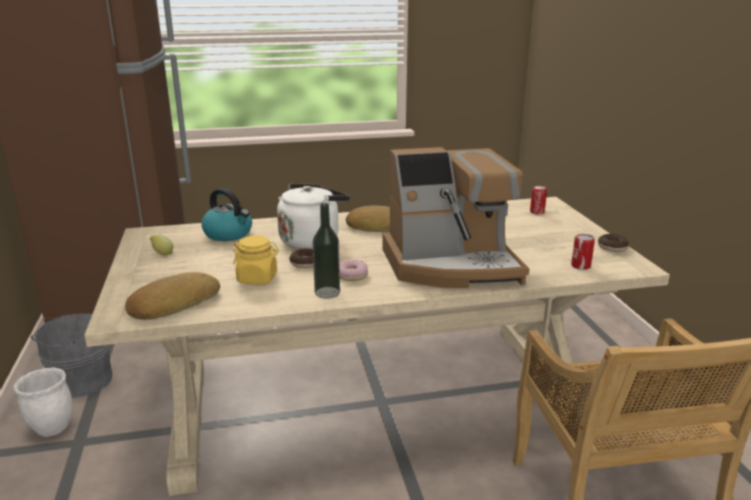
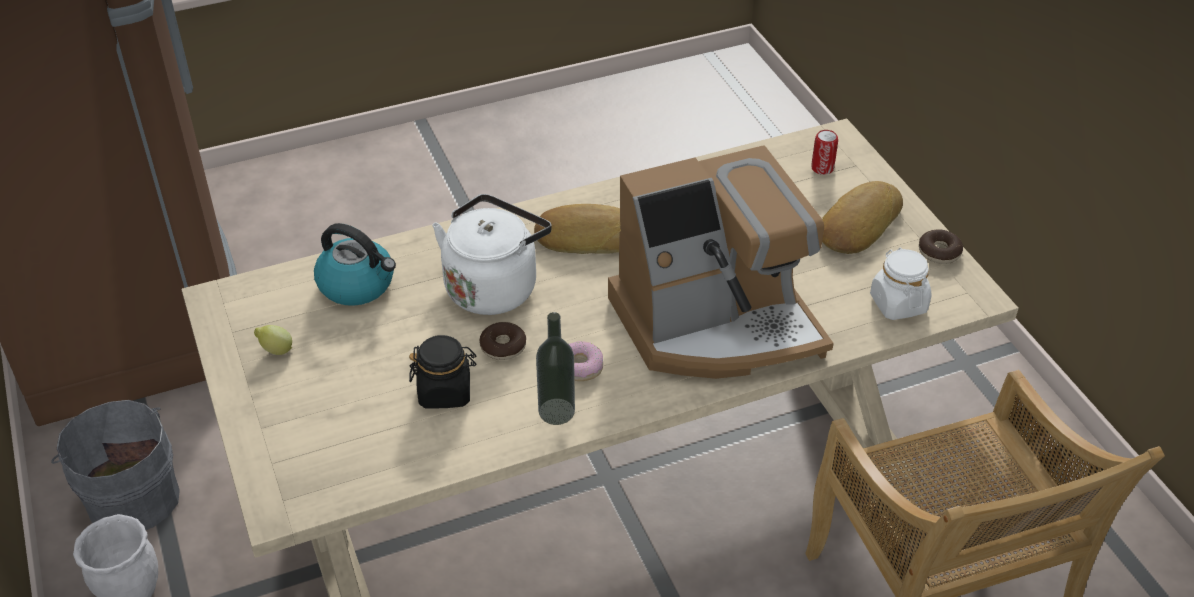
camera: 10 degrees left, 20 degrees up
(173, 303) = (345, 464): bread -> bread (857, 224)
(257, 278) = (445, 392): yellow jar -> black jar
(580, 266) = (898, 303): can -> white jar

